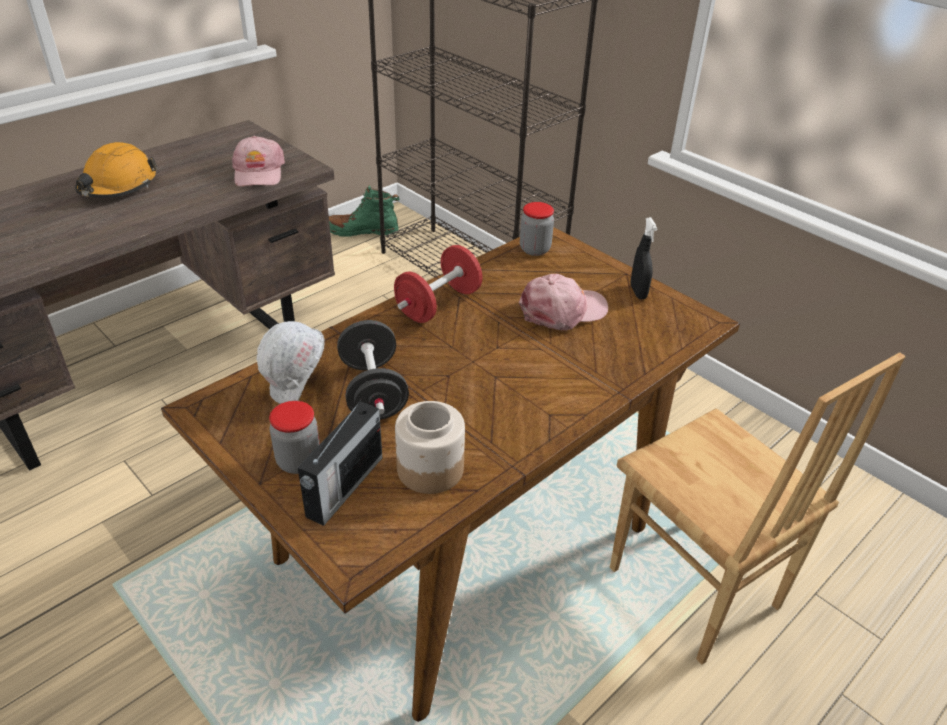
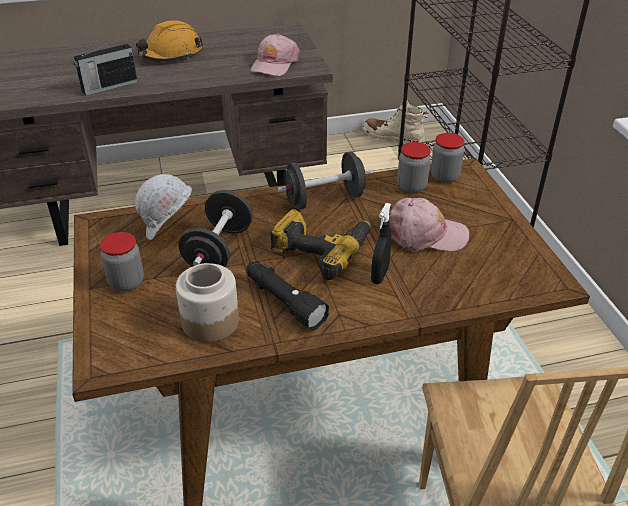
camera: 30 degrees right, 0 degrees up
(343, 487) = (140, 312): radio -> radio (108, 87)
(362, 231) = (393, 137): green boot -> beige boot
(438, 304) = (324, 199): red dumbbell -> black dumbbell
(478, 356) = (321, 249): none -> power drill
(486, 421) = (283, 302): none -> black flashlight
(512, 267) = (411, 186): none -> jar
(638, 292) = (509, 238): black spray bottle -> black spray bottle (379, 275)

